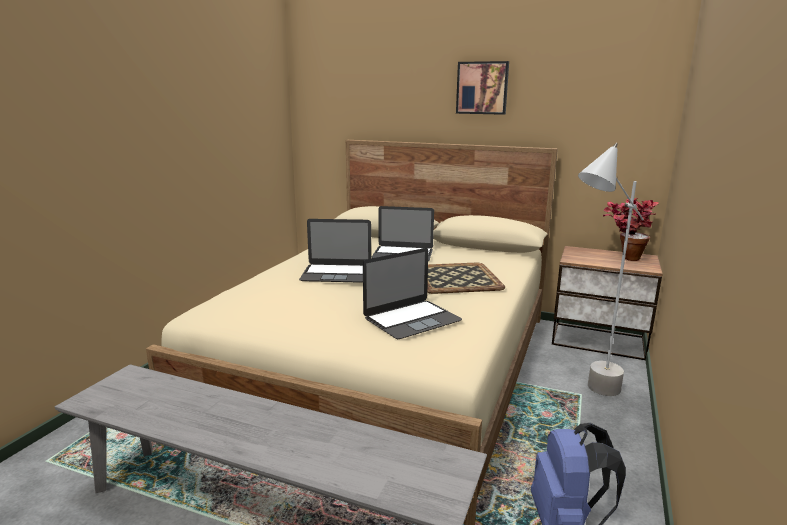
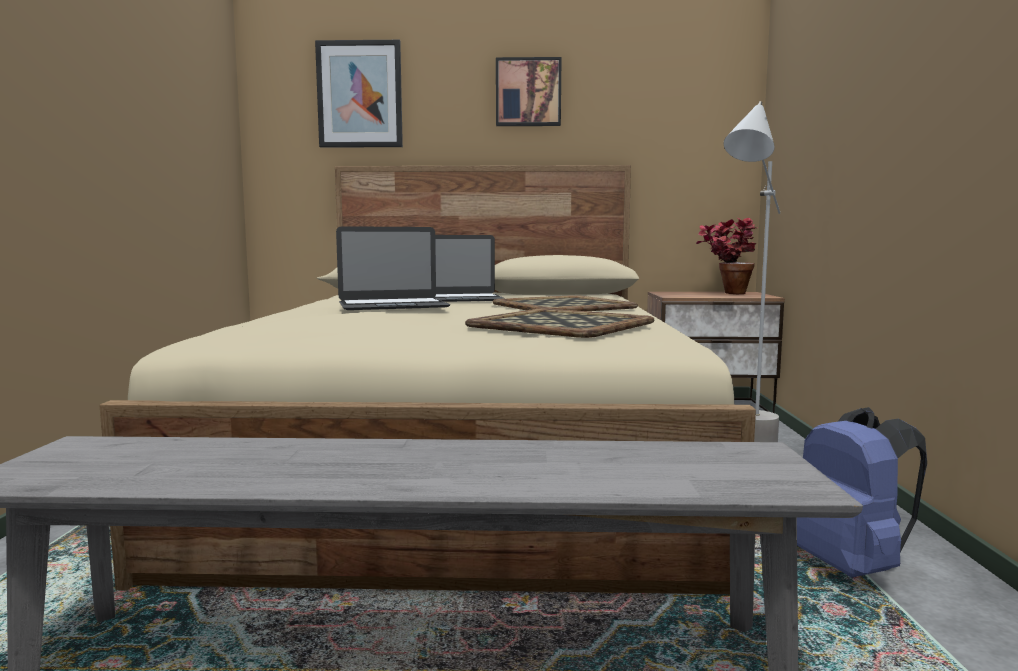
camera: 20 degrees left, 10 degrees down
(364, 88) = (360, 94): none -> picture
(412, 319) = (560, 324): laptop -> tray

